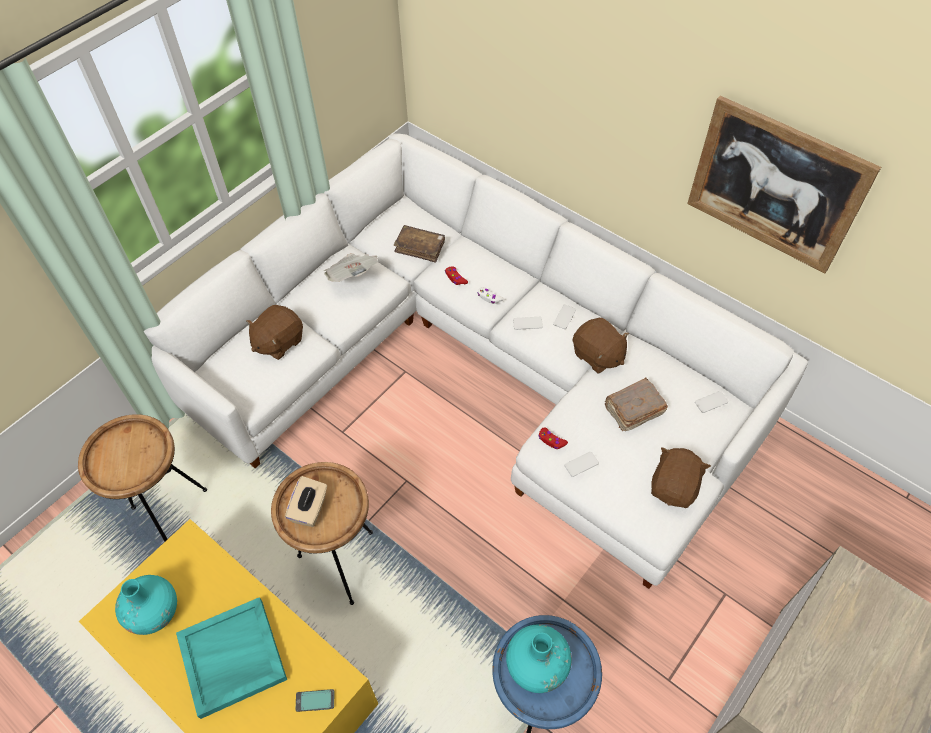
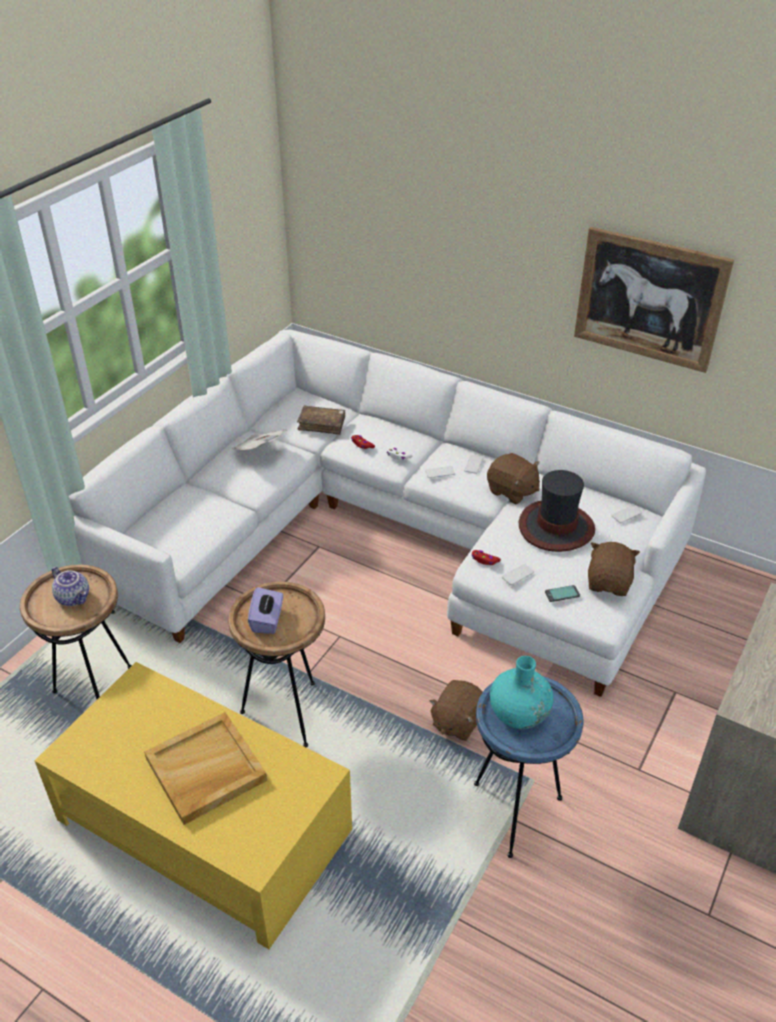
camera: 10 degrees left, 15 degrees down
(131, 454) = (74, 597): none -> teapot
(154, 612) = (115, 743): turquoise vase -> none
(232, 659) = (205, 770): turquoise tray -> beige tray
(278, 342) = (197, 510): brown plush toy -> brown plush toy (457, 721)
(310, 509) = (267, 620): beige tissue box -> purple tissue box
(315, 701) = (300, 794): phone -> phone (562, 594)
(633, 410) = (556, 527): brown book -> hat

